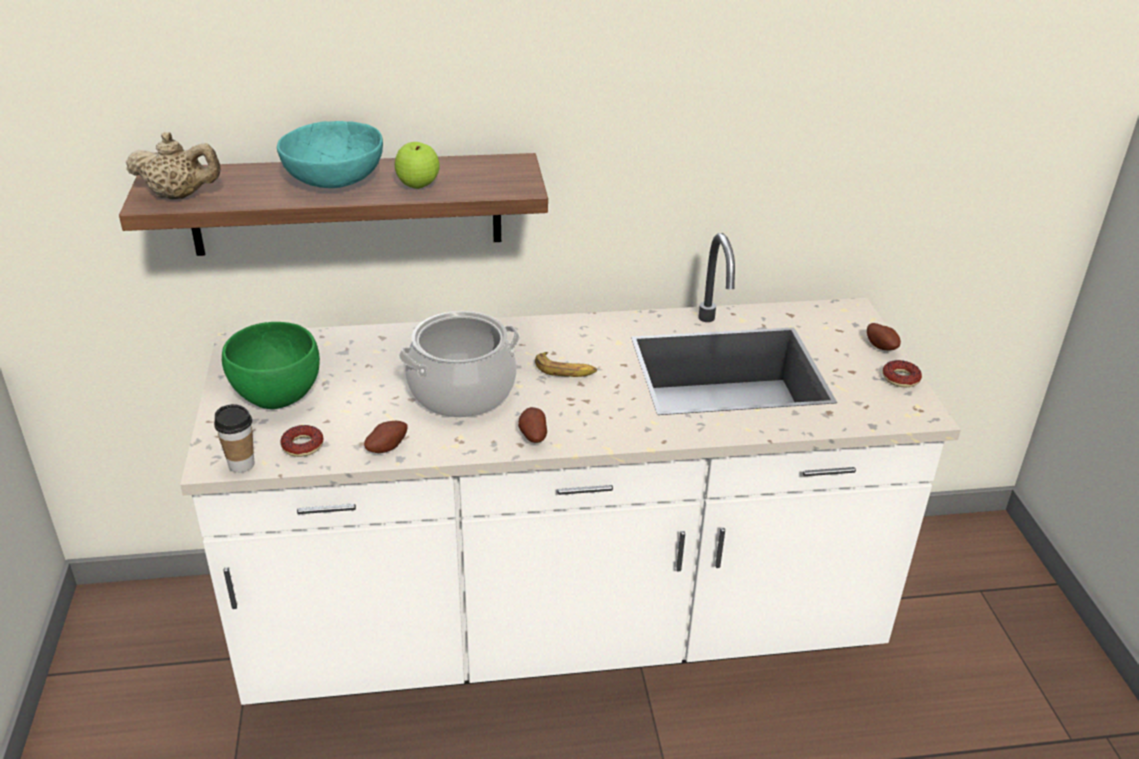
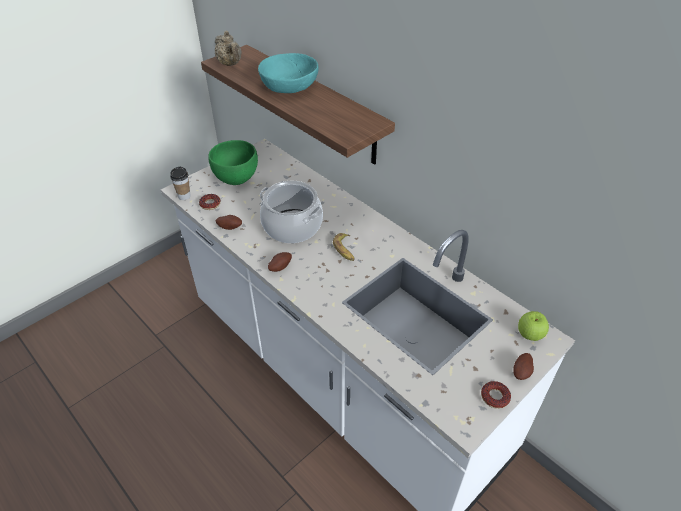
camera: 55 degrees right, 10 degrees up
(418, 185) = (311, 109): apple -> apple (530, 335)

